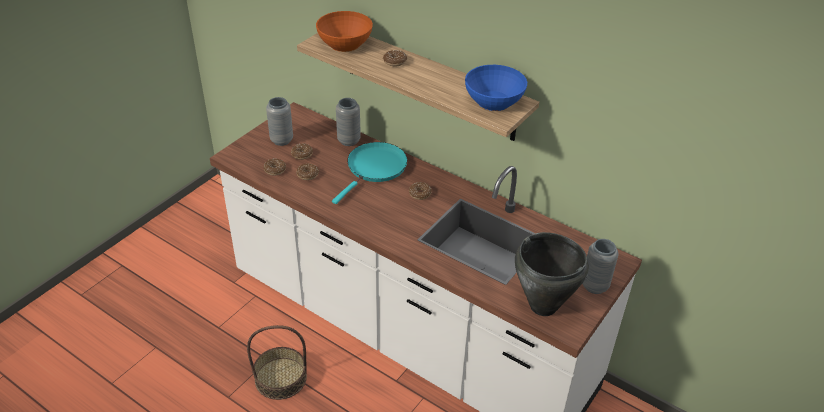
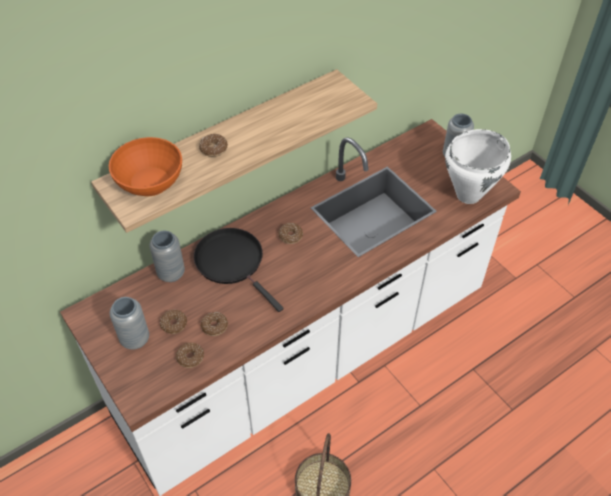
camera: 70 degrees left, 10 degrees up
(375, 168) = (232, 262): turquoise frying pan -> black frying pan
(493, 101) = (324, 97): blue bowl -> none
(543, 306) = (469, 195): black cooking pot -> white cooking pot

